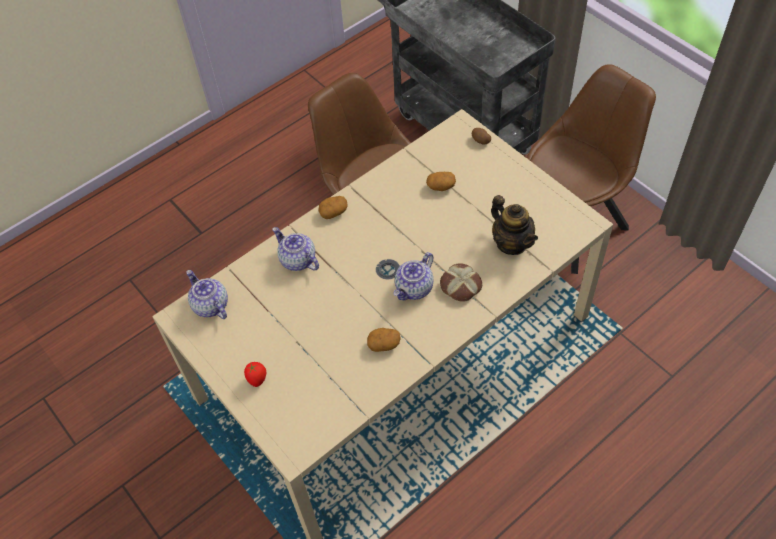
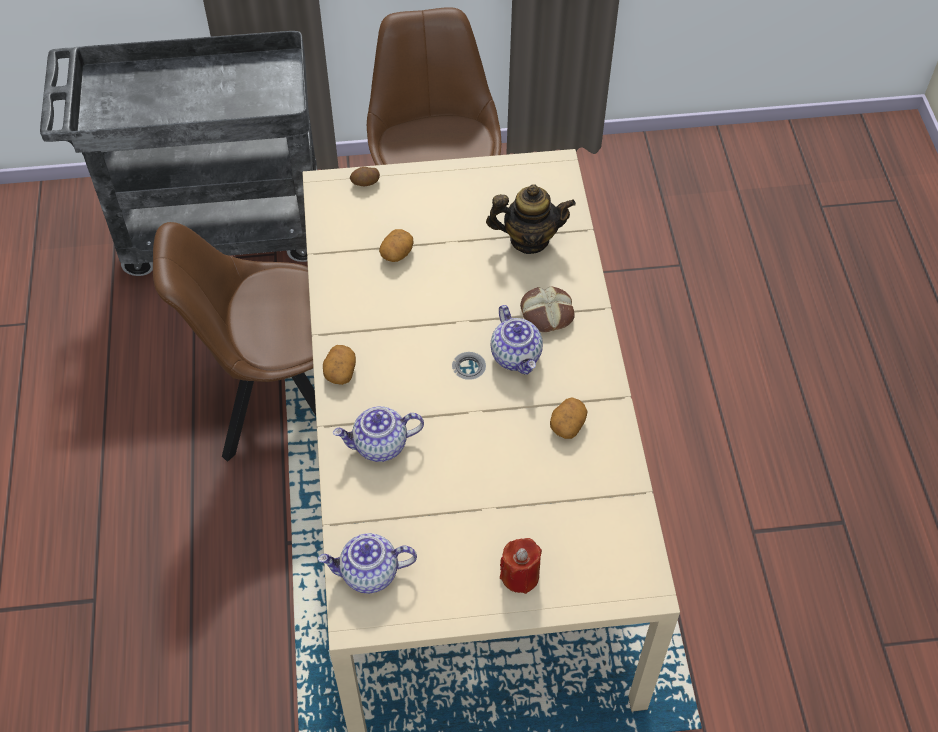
camera: 60 degrees left, 0 degrees up
(257, 379) = (520, 575): tomato -> red candle

